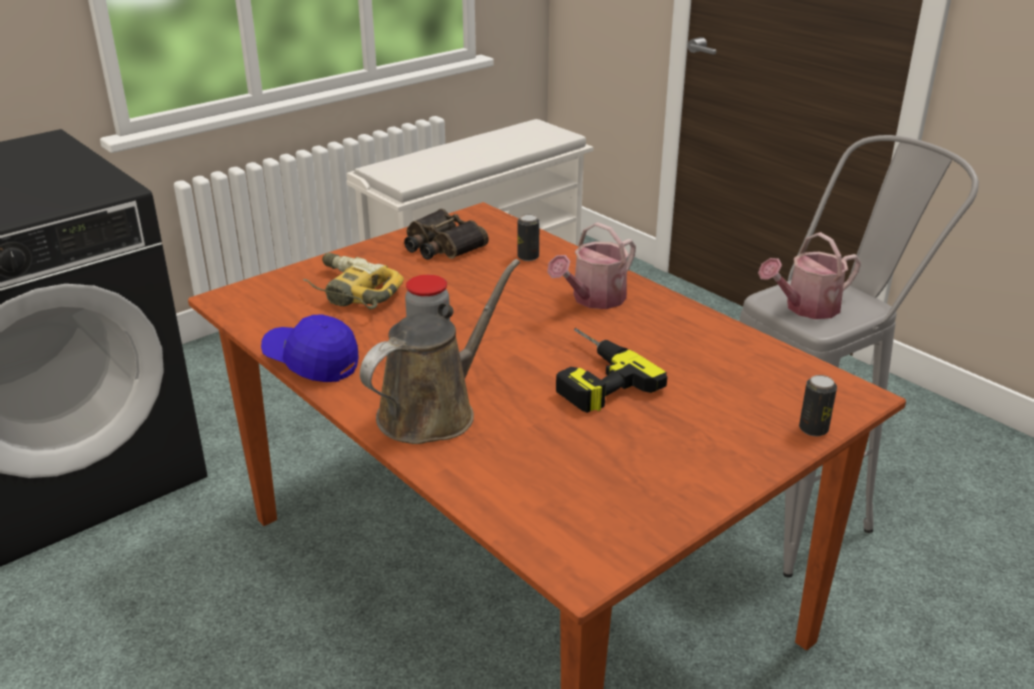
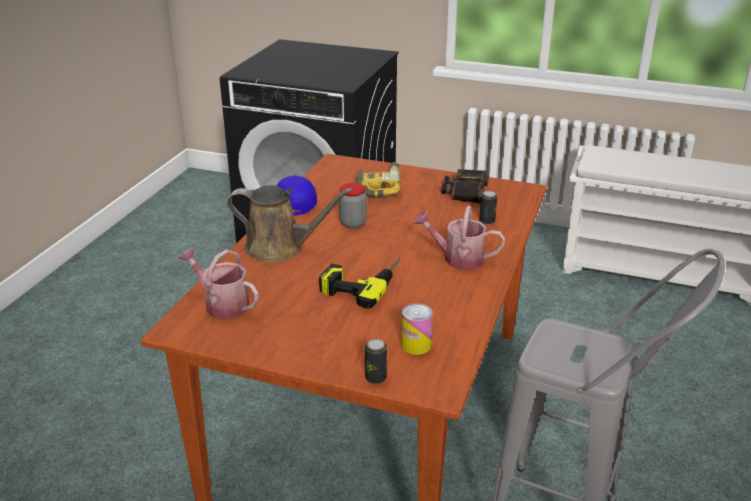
camera: 60 degrees right, 0 degrees up
(761, 382) = (416, 345): none -> can
(806, 308) = (563, 347): watering can -> watering can (222, 304)

